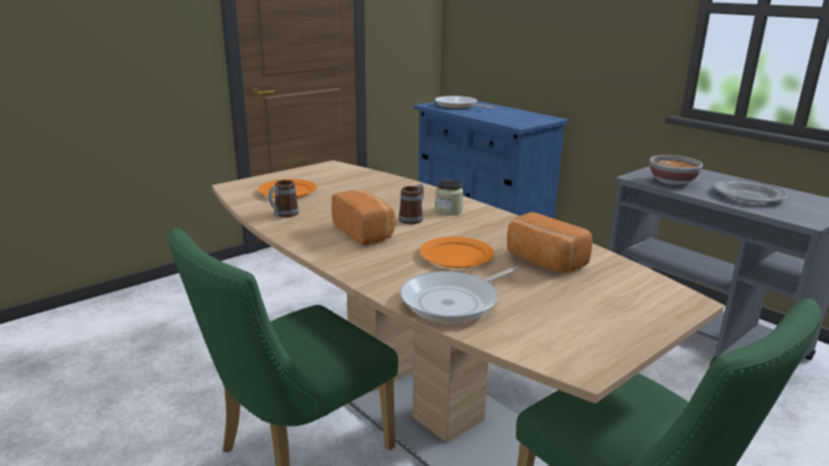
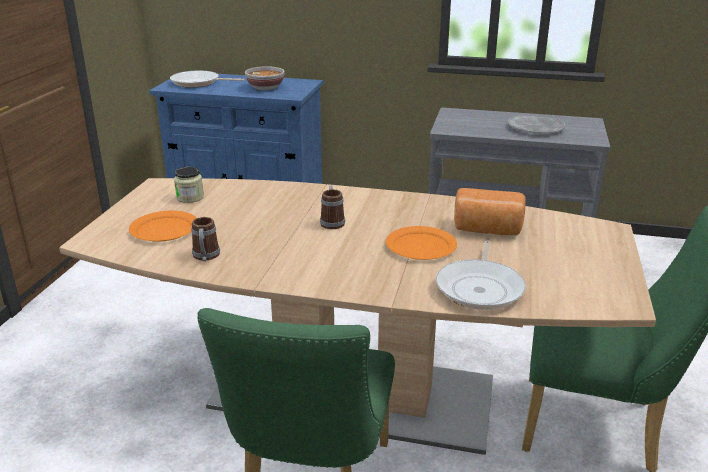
camera: 35 degrees left, 5 degrees up
(365, 232) = (314, 249): bread -> none
(448, 211) = (349, 204): jar -> jar (190, 197)
(672, 182) = (474, 127): bowl -> bowl (266, 88)

